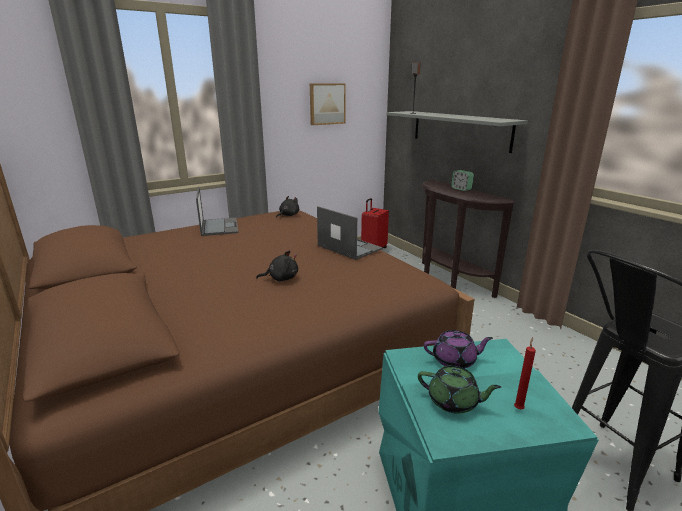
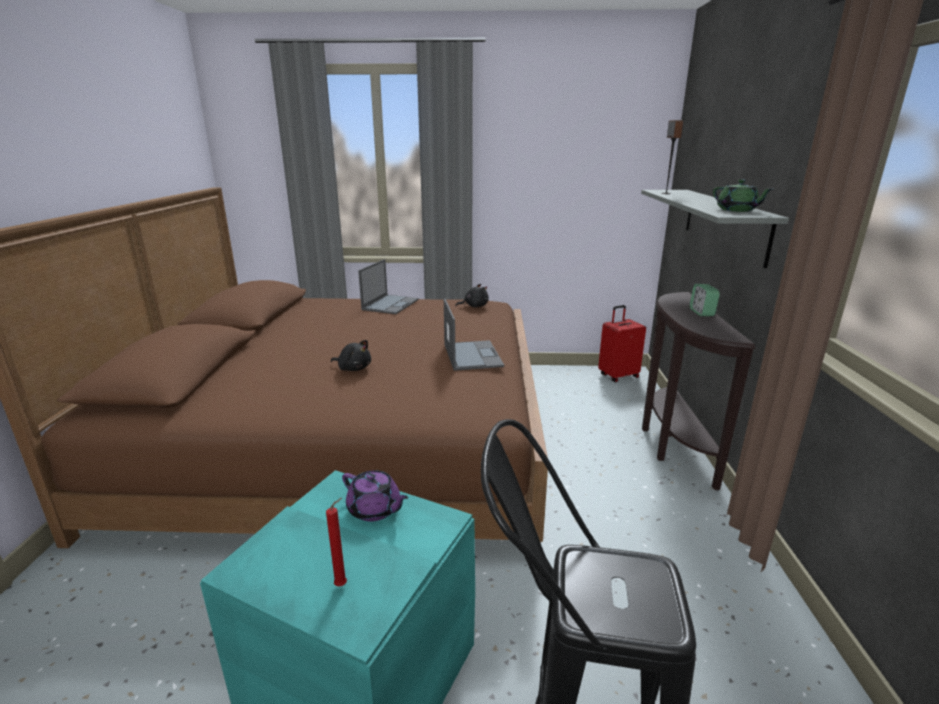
camera: 35 degrees right, 0 degrees up
(326, 104) = (570, 174): picture -> none
(454, 401) = (297, 544): green teapot -> green teapot (737, 210)

